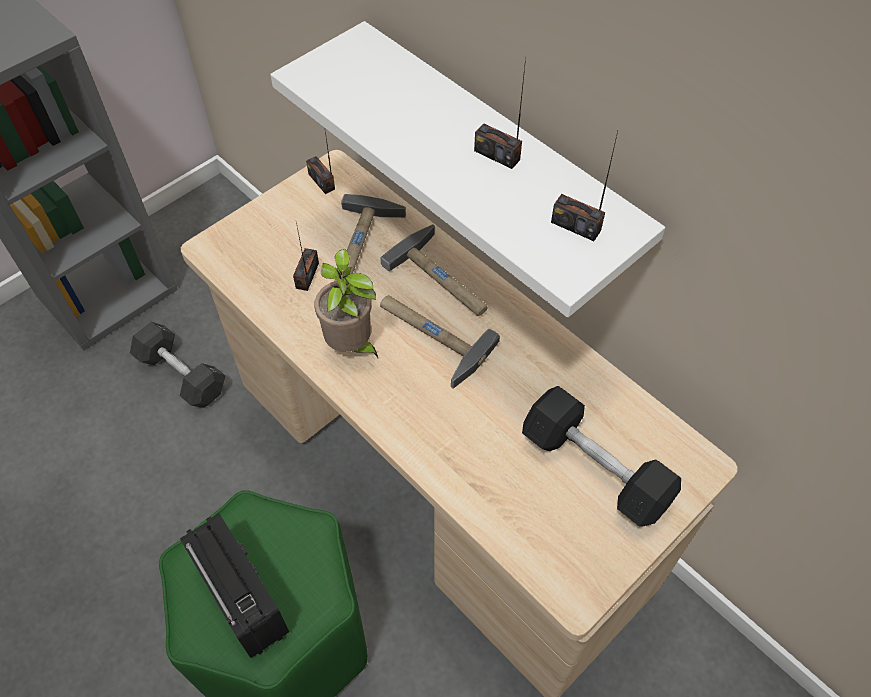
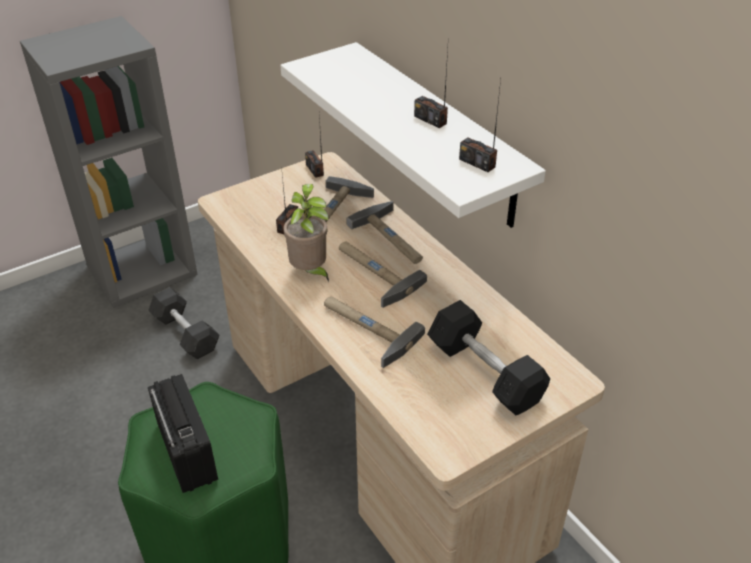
camera: 10 degrees right, 15 degrees down
(439, 424) = (365, 329): none -> hammer

